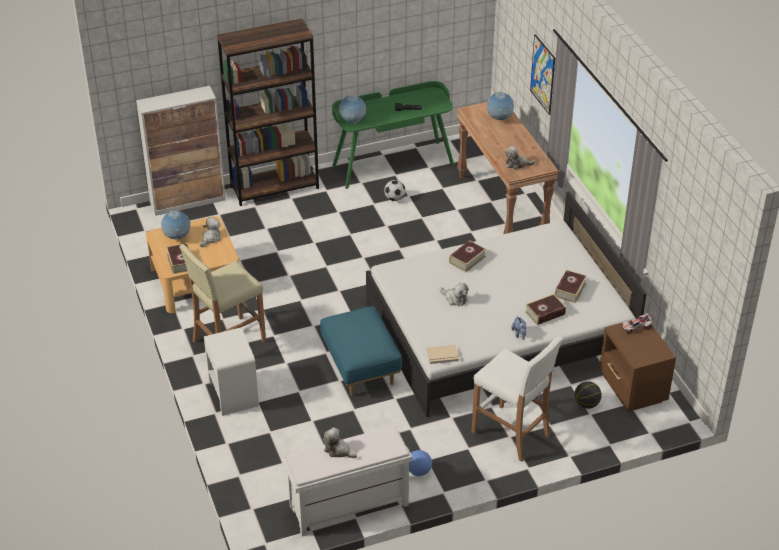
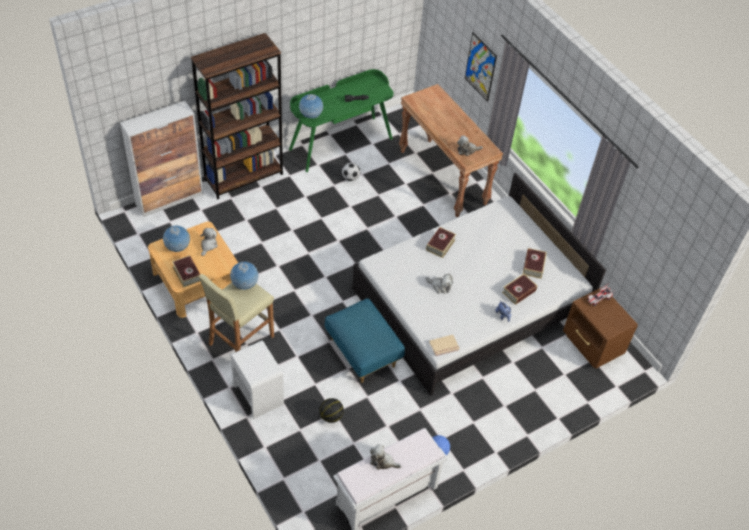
camera: 15 degrees left, 10 degrees up
(499, 119) = (440, 105): globe -> globe (245, 285)
(511, 434) = (505, 403): white stool -> none
(586, 404) = (559, 365): basketball -> basketball (331, 416)

